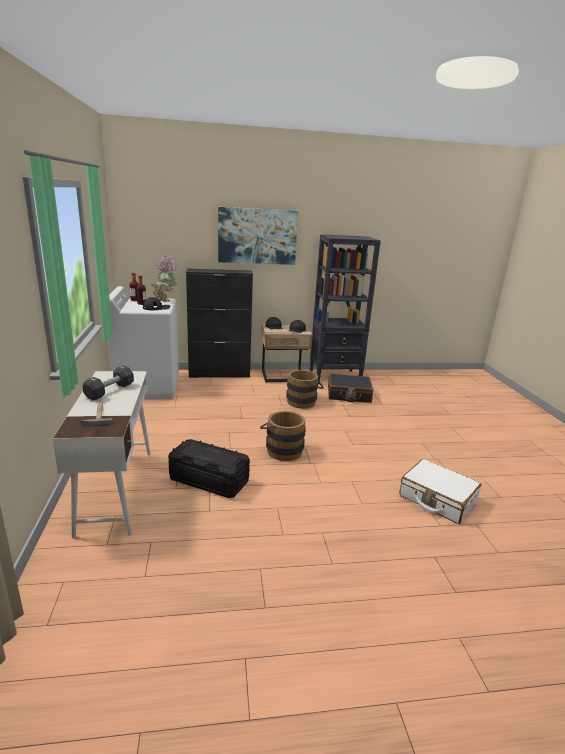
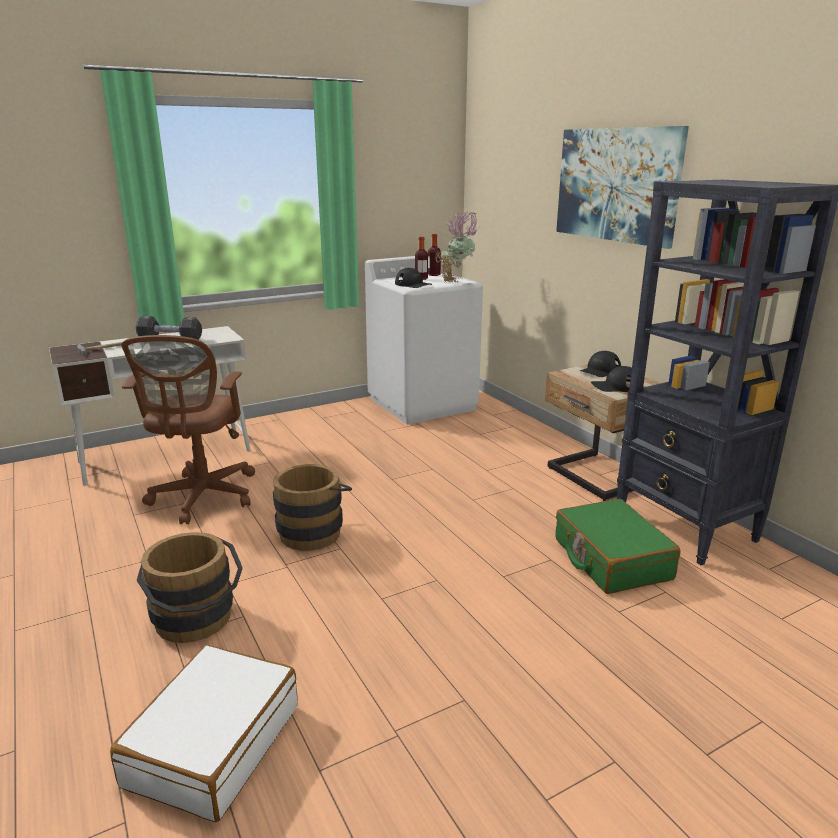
camera: 70 degrees right, 0 degrees up
(209, 480) = (202, 498): black storage box -> brown office chair
(219, 374) = (531, 429): black cabinet -> none
(304, 402) = (512, 516): brown bucket -> brown bucket (197, 622)
(348, 395) = (611, 559): black suitcase -> green suitcase

